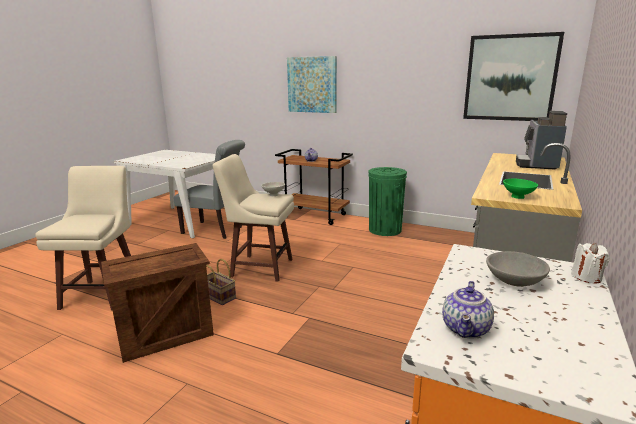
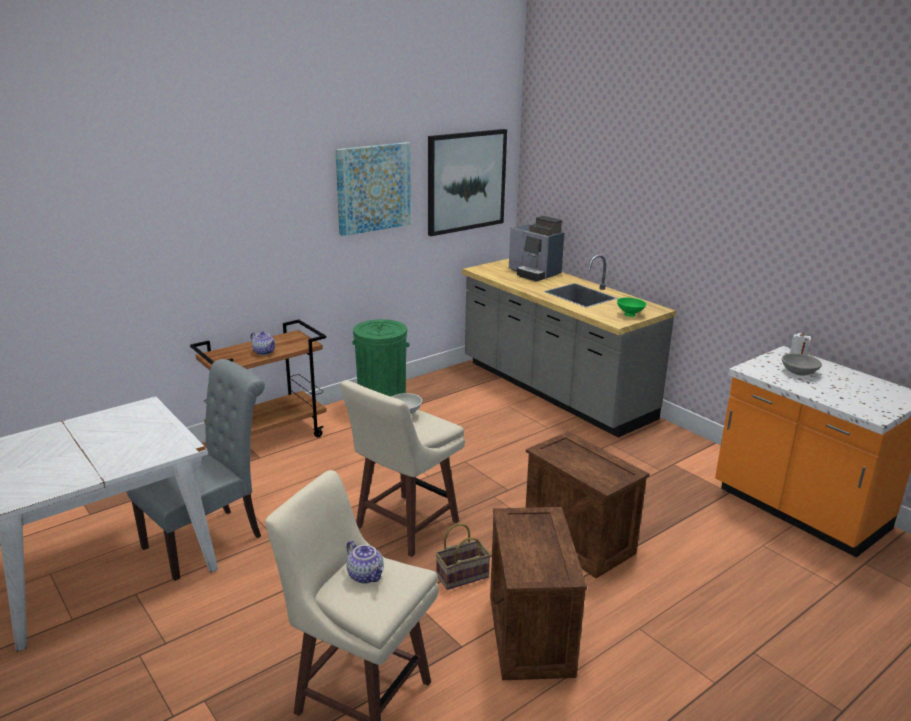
camera: 65 degrees left, 5 degrees up
(289, 332) = (580, 541): none -> crate
(312, 84) = (217, 226): picture -> picture (373, 188)
(467, 329) = (857, 403): teapot -> teapot (366, 575)

